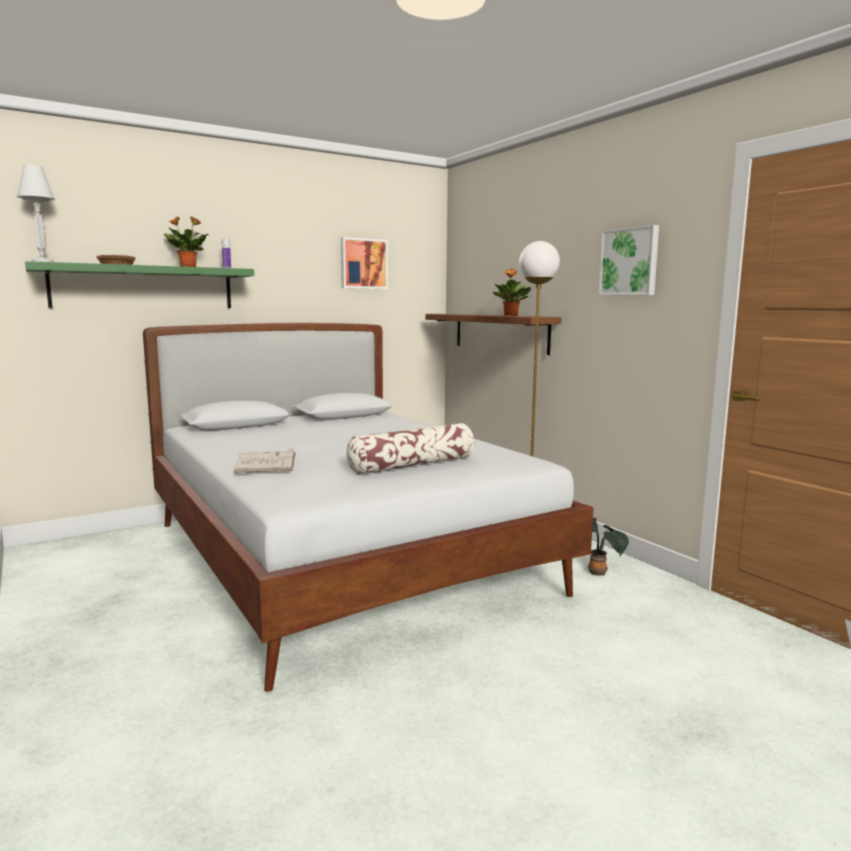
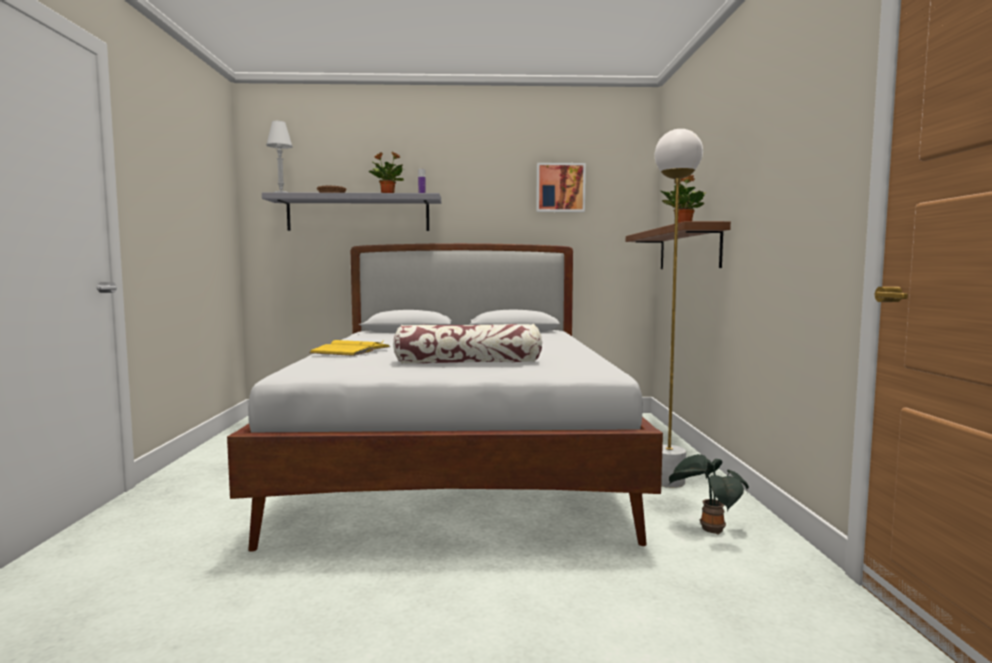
camera: 30 degrees right, 5 degrees down
(144, 287) = (358, 214): green shelf -> grey shelf
(266, 462) = (351, 350): white book -> yellow book
(630, 262) = (785, 138): picture -> none

